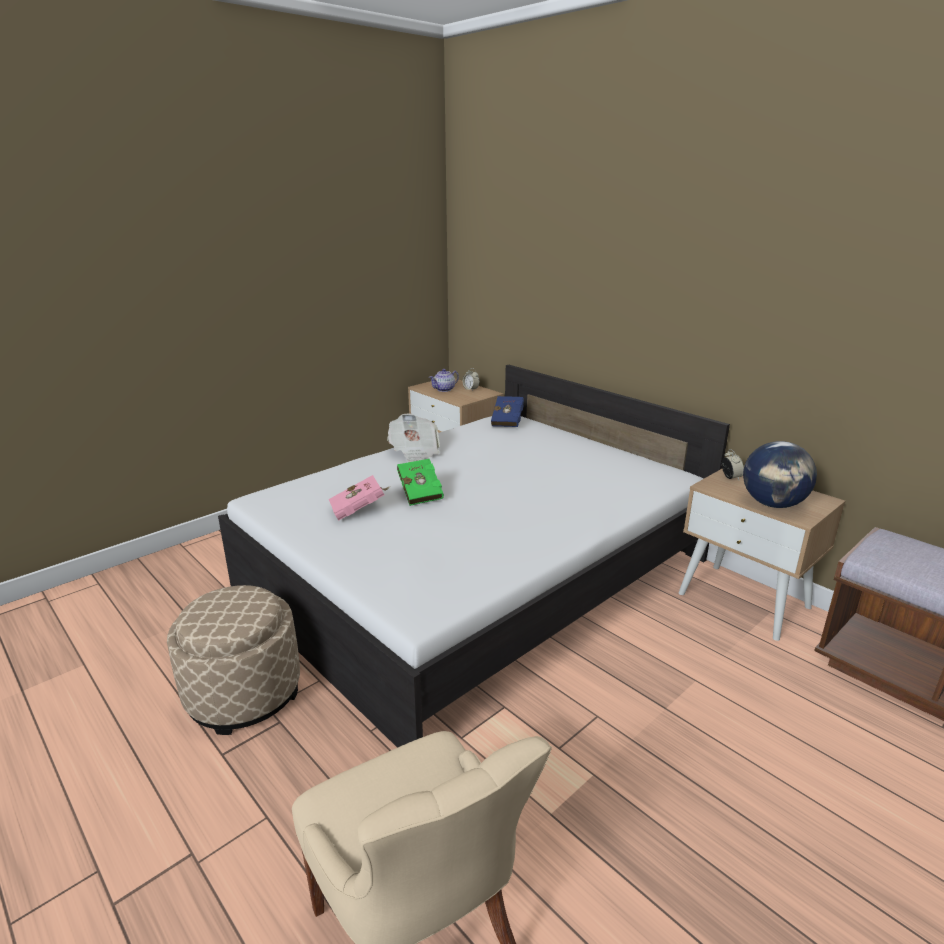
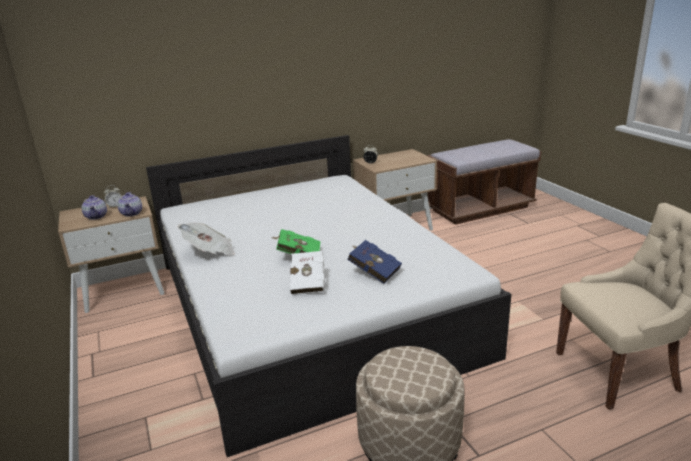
camera: 70 degrees left, 0 degrees up
(360, 510) = (309, 283): pink book -> white book
(458, 398) = (132, 213): none -> teapot
(508, 421) = (192, 208): blue book -> blue book (373, 272)
(772, 504) = (408, 161): globe -> none

